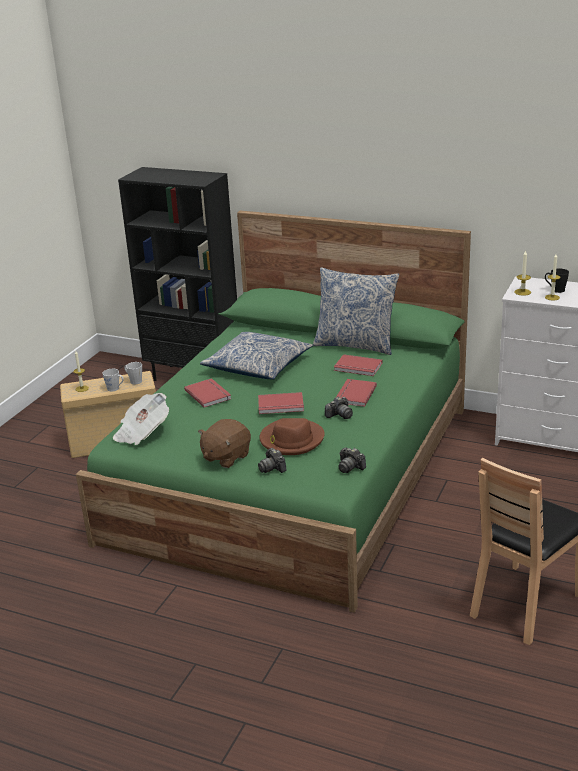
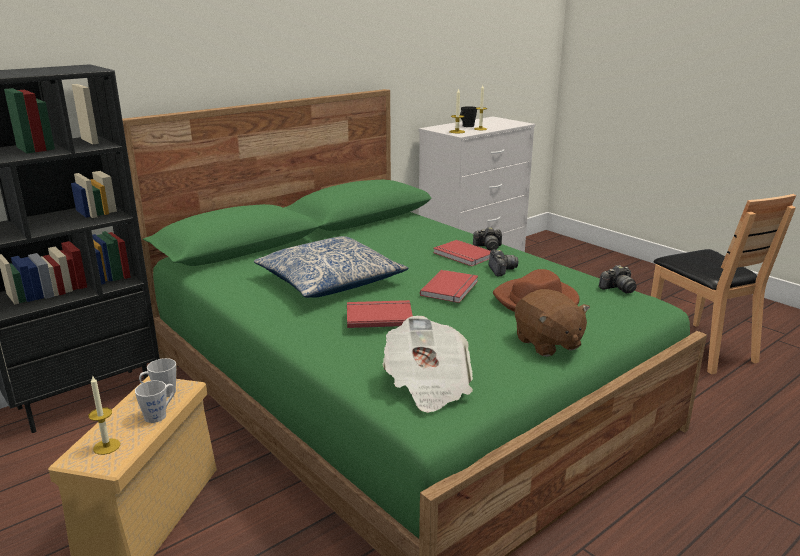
camera: 65 degrees left, 5 degrees down
(272, 468) = (598, 322): camera -> camera (488, 247)
(355, 345) = (351, 233): pillow -> none
(358, 367) = (404, 243): red book -> none

